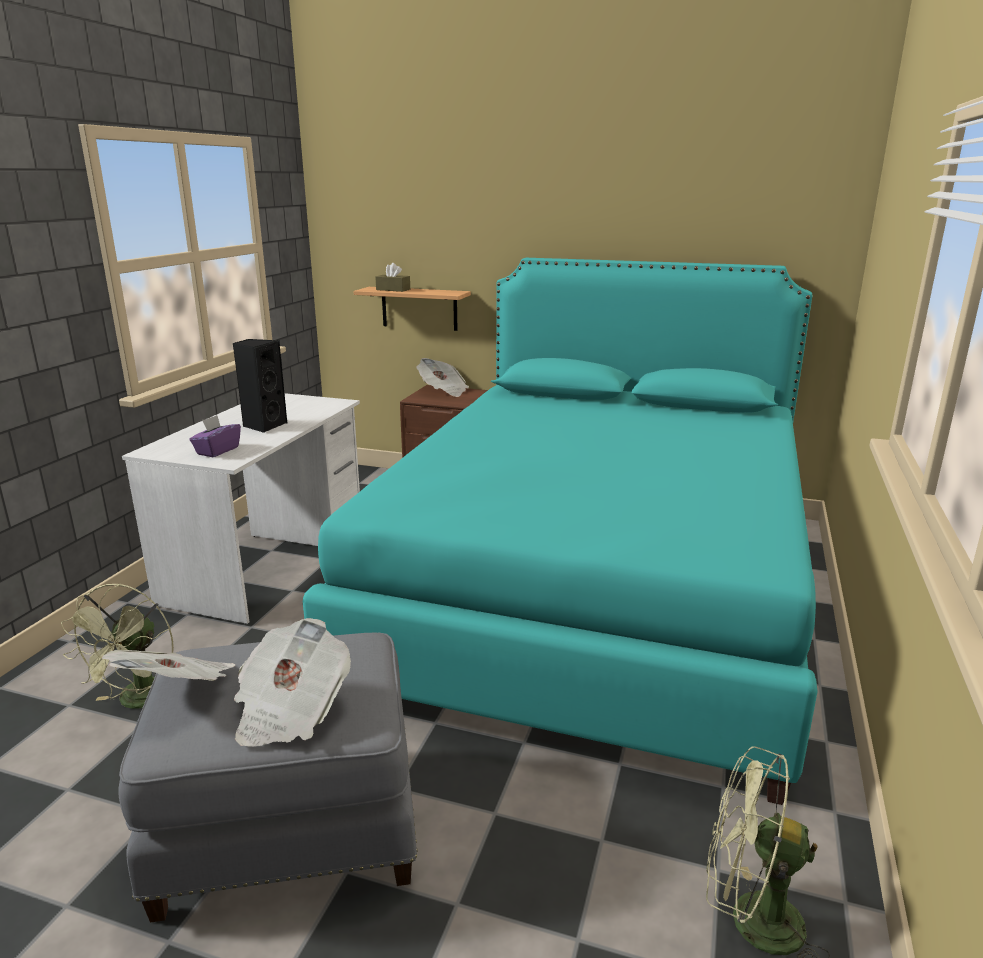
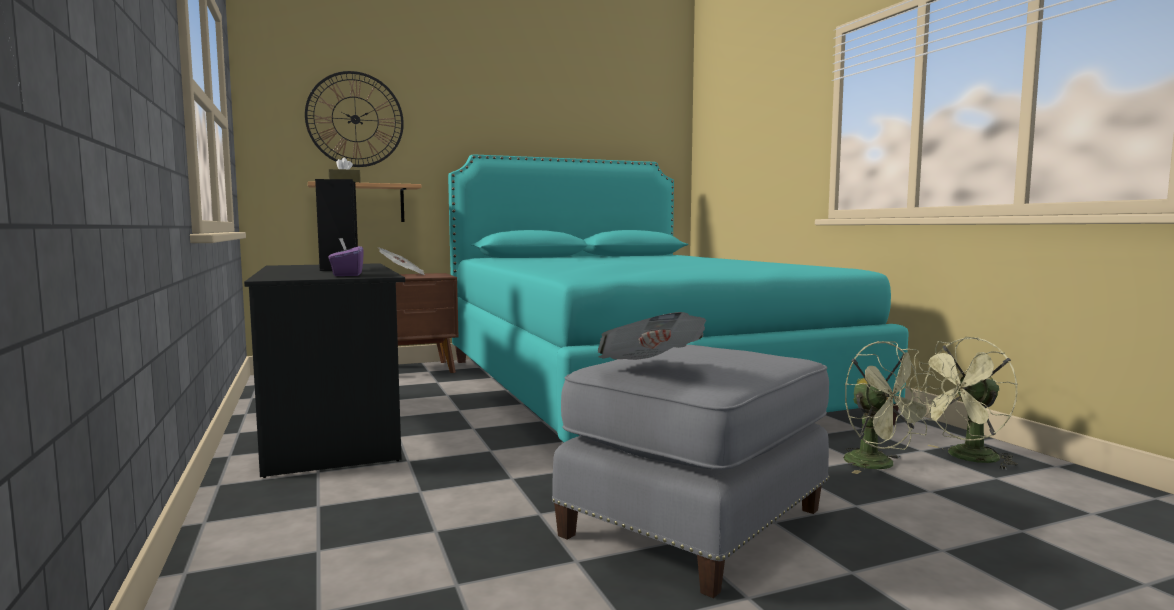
camera: 40 degrees left, 15 degrees down
(140, 702) = (400, 523): green fan -> green fan (879, 465)
(268, 561) = (331, 429): white desk -> black desk
(290, 710) = (744, 360): newspaper -> none
(410, 217) = (355, 119): none -> wall clock

